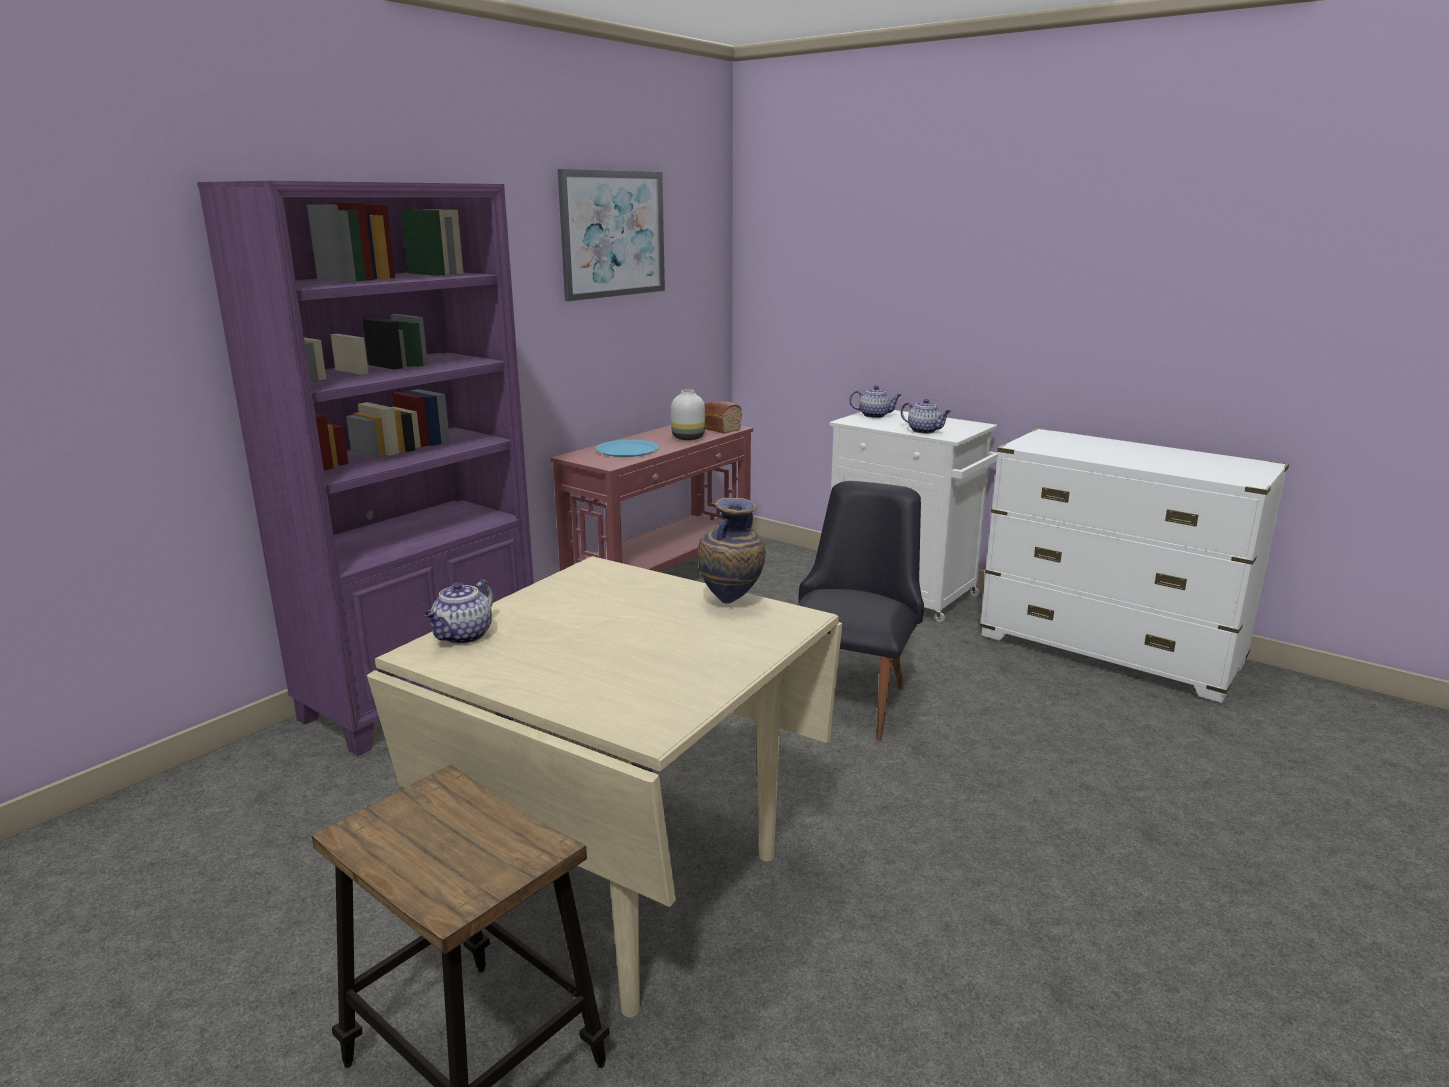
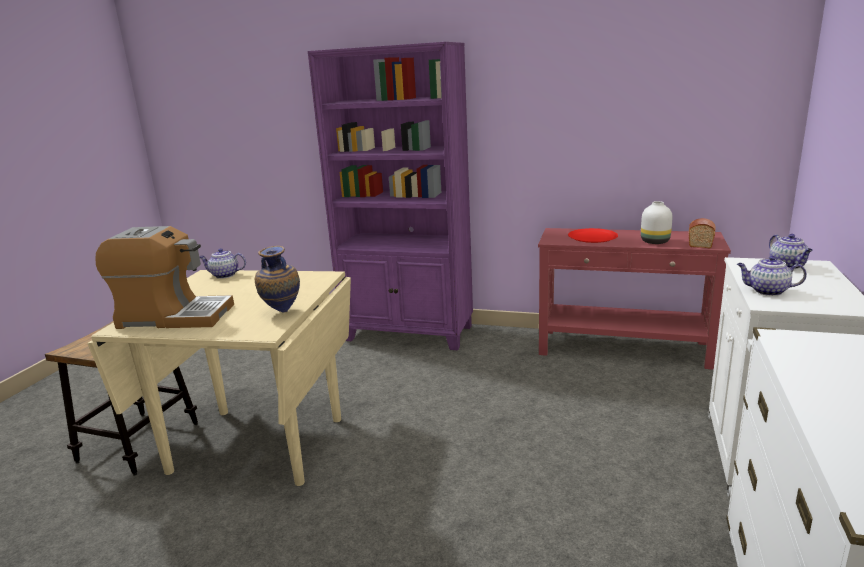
camera: 70 degrees right, 0 degrees up
(613, 234) = (634, 69): picture -> none
(627, 450) = (592, 237): blue plate -> red plate
(649, 681) = (174, 316): none -> coffee machine
(849, 696) = (524, 472): black chair -> none
(924, 431) = (767, 291): teapot -> teapot turned 90 degrees clockwise

